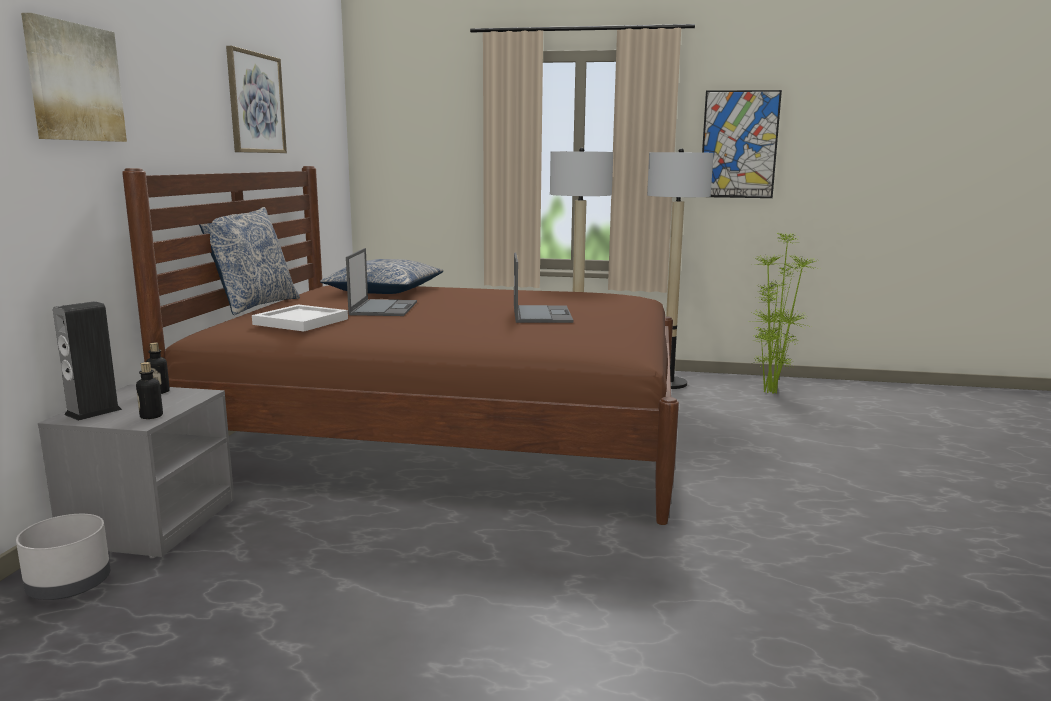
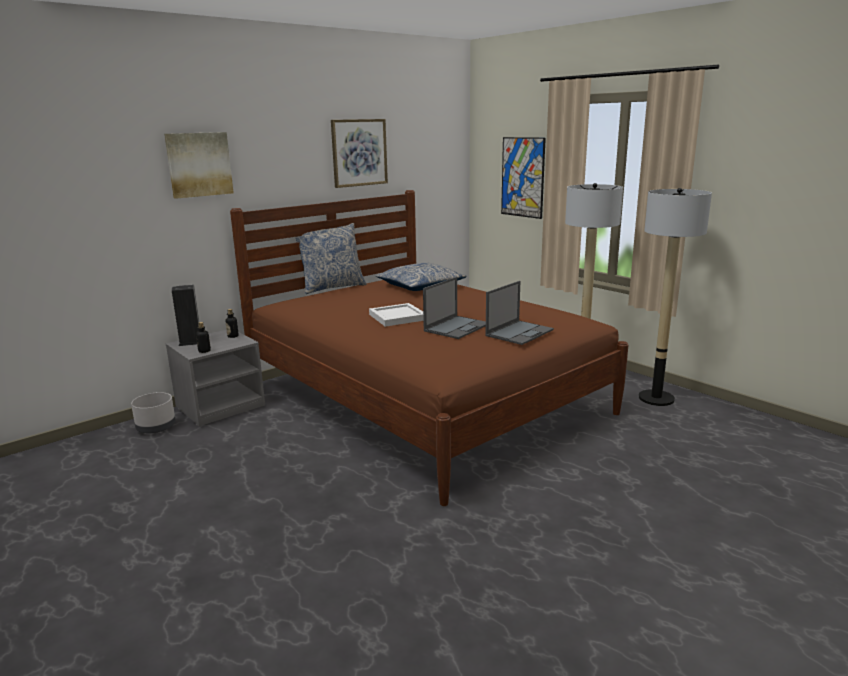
camera: 40 degrees right, 5 degrees up
(299, 322) = (317, 306): white tray -> white tray (396, 317)
(383, 308) = (381, 303): laptop -> laptop (519, 332)
(739, 144) = (762, 182): picture -> picture (522, 177)
(771, 393) = (741, 433): potted plant -> none

